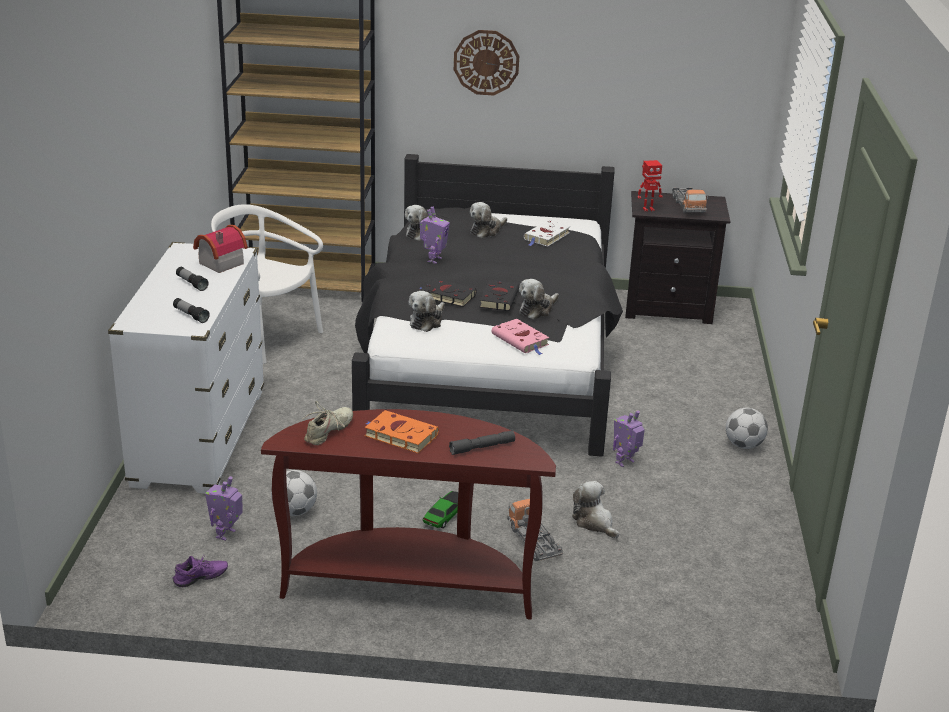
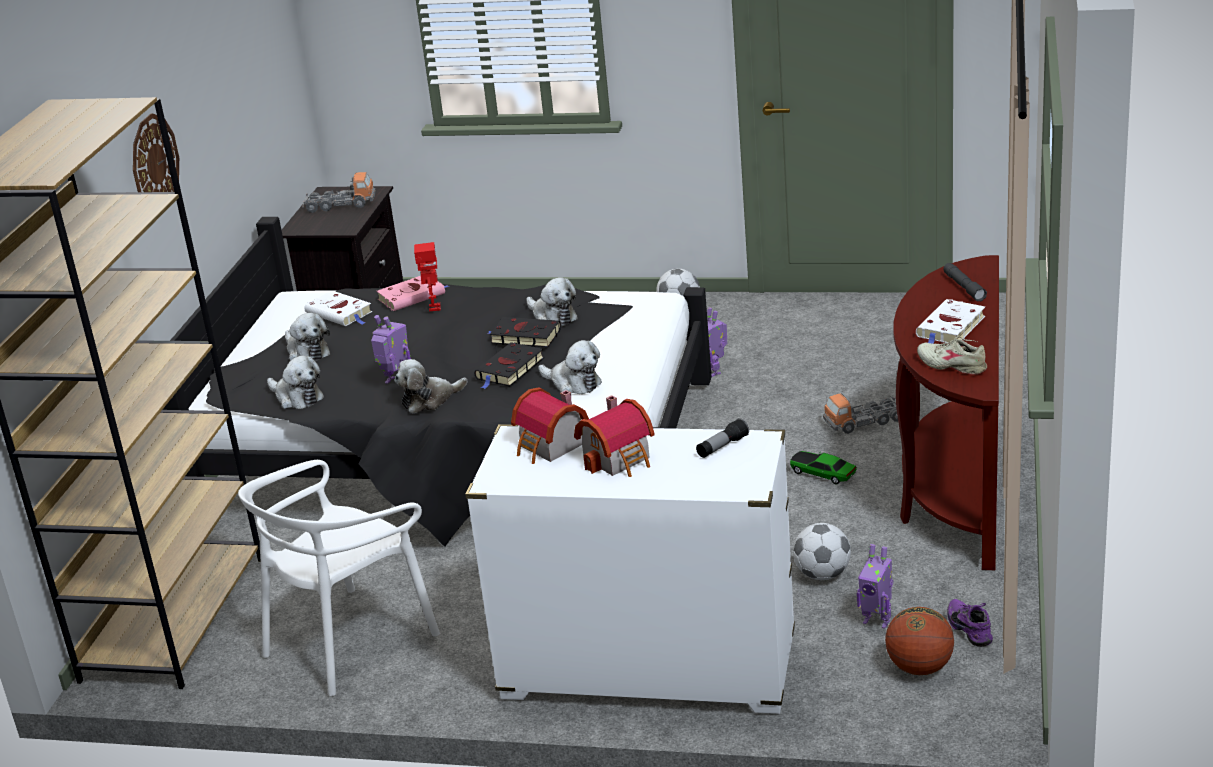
camera: 80 degrees left, 0 degrees up
(161, 551) = (919, 667): none -> basketball
(191, 283) = (620, 459): flashlight -> toy house
(399, 435) = (950, 328): orange book -> white book
(521, 340) = (628, 326): pink book -> pink book (413, 296)
(594, 522) = (827, 389): plush toy -> plush toy (429, 400)
(648, 209) = (342, 226): toy robot -> toy robot (434, 308)

